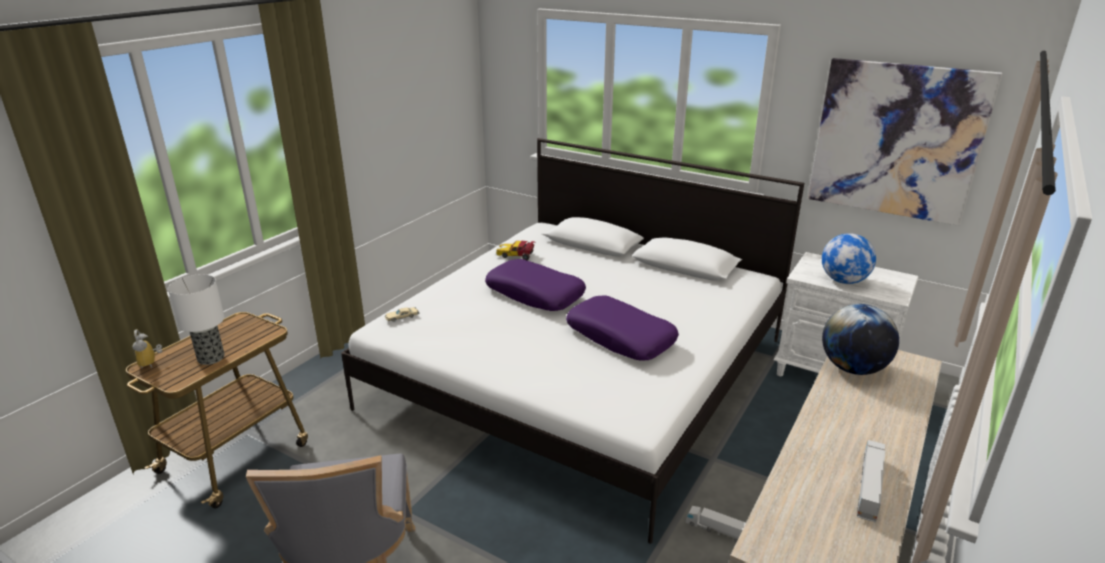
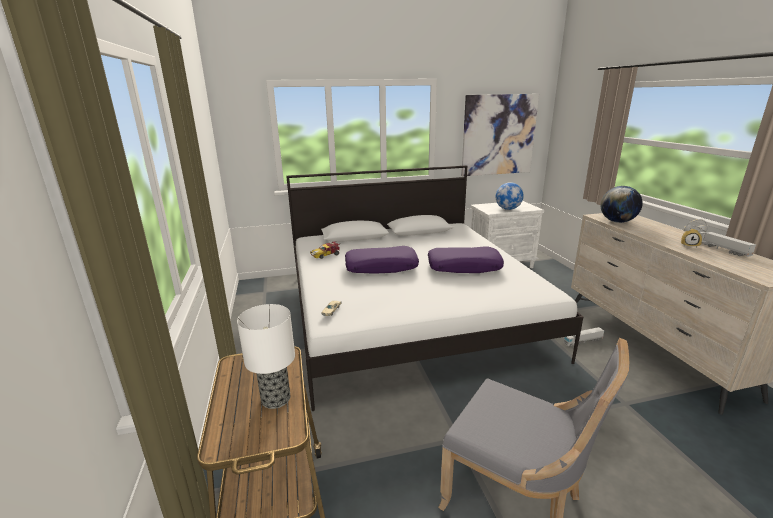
camera: 45 degrees left, 5 degrees down
(151, 363) = (223, 439): alarm clock -> alarm clock (689, 245)

